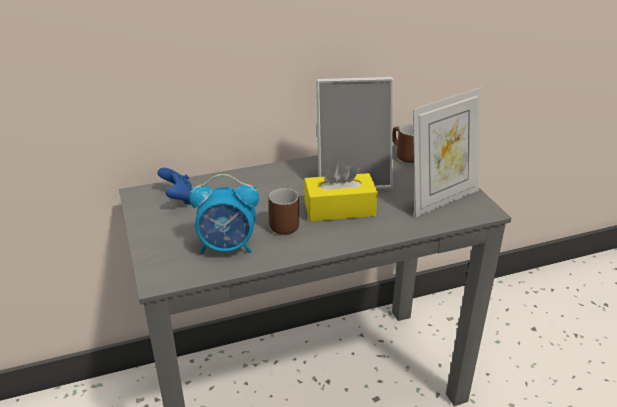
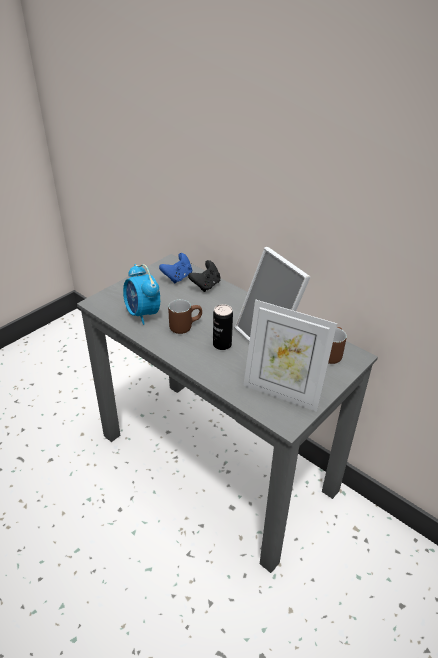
camera: 60 degrees right, 5 degrees up
(219, 185) = (206, 285): none -> black game controller
(339, 209) = (222, 344): yellow tissue box -> can

